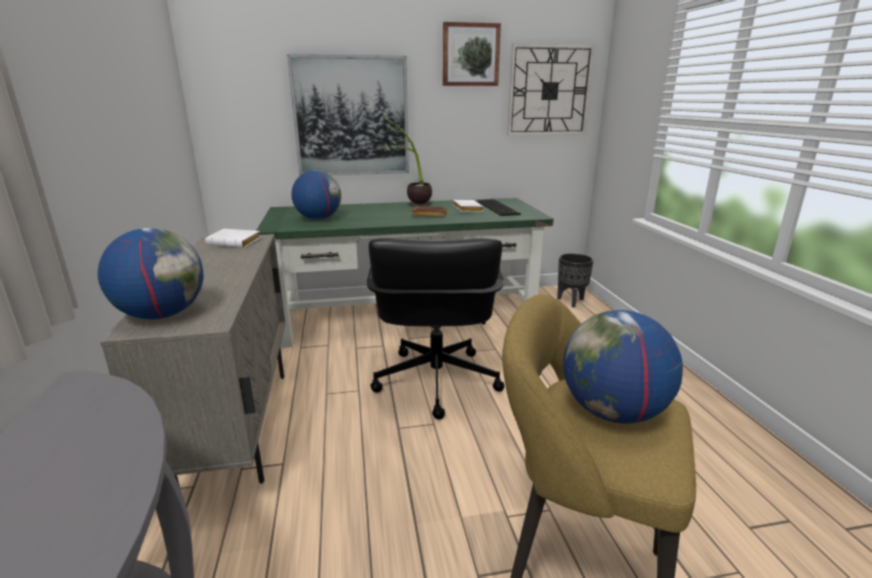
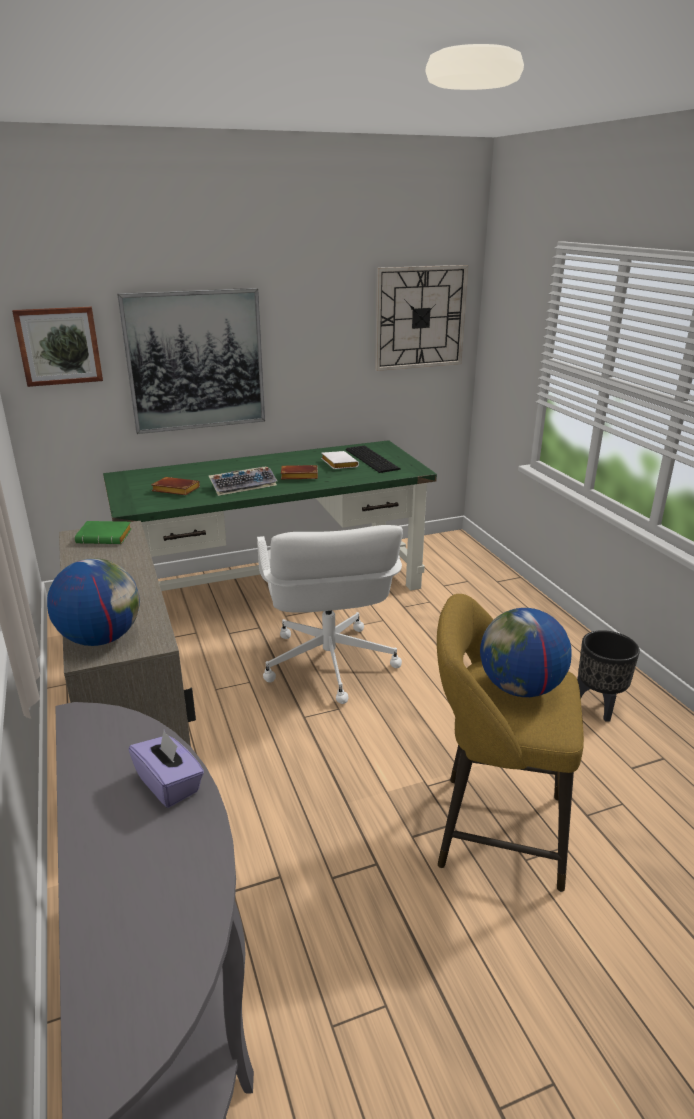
camera: 10 degrees left, 5 degrees up
(100, 479) = (169, 784): none -> purple tissue box
(236, 242) = (106, 537): white book -> green book
(318, 219) = (174, 490): globe -> brown book
(378, 218) = (244, 485): none -> keyboard
(408, 206) = (270, 462): potted plant -> none
(435, 382) = (328, 664): black office chair -> white office chair
(470, 55) = (330, 282): picture -> picture (59, 346)
(571, 301) = (455, 554): black planter -> black planter (599, 706)

